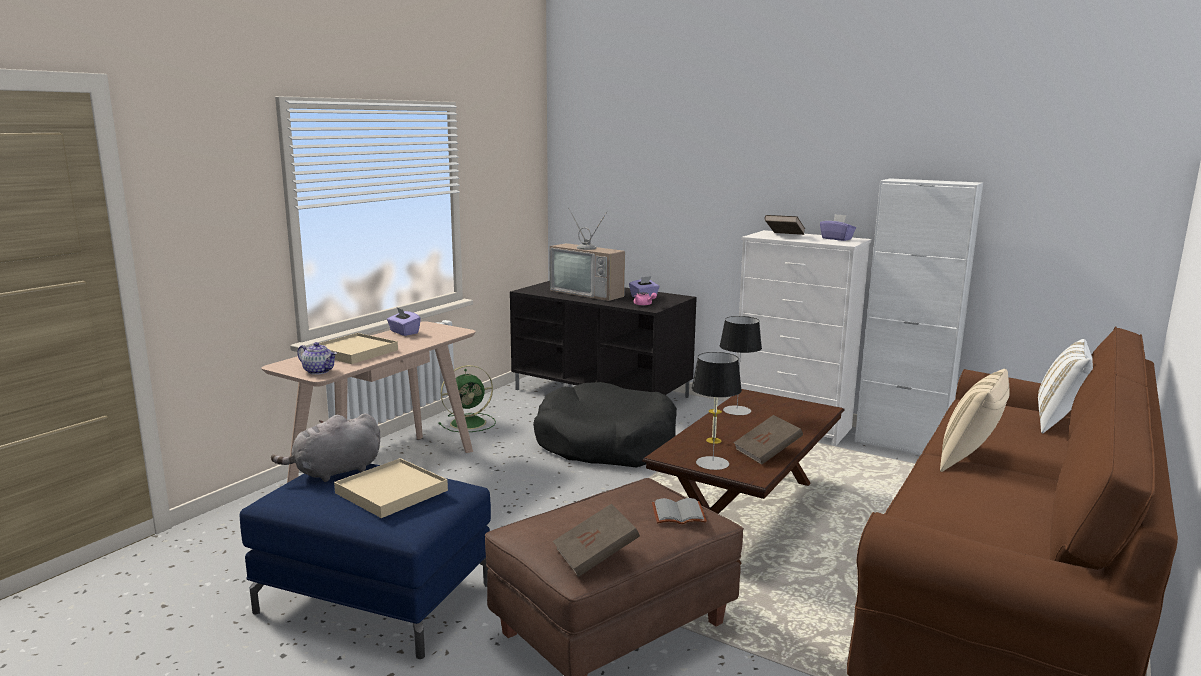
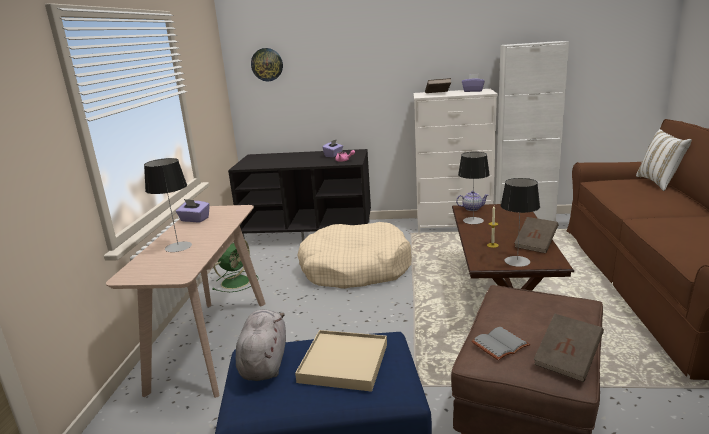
camera: 25 degrees left, 5 degrees up
(319, 371) = (173, 272): teapot -> teapot (472, 208)
(334, 472) = (264, 362): grey plush toy -> grey plush toy turned 150 degrees clockwise
(355, 352) = (178, 247): beige tray -> table lamp
(590, 293) = (291, 159): television -> none
(592, 170) = (267, 64): none -> wall clock
(606, 443) = (355, 269): black dog bed -> beige dog bed
(677, 515) = (563, 306): grey book -> grey book (500, 345)
(970, 460) = (658, 216): beige pillow -> none

